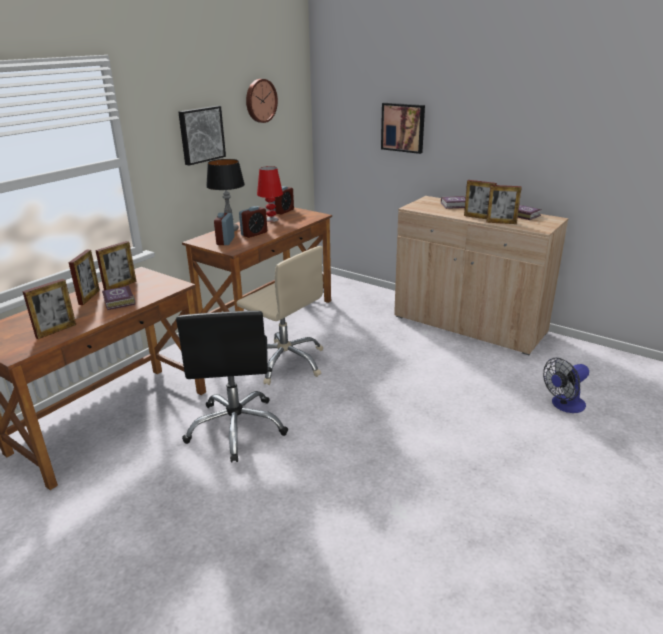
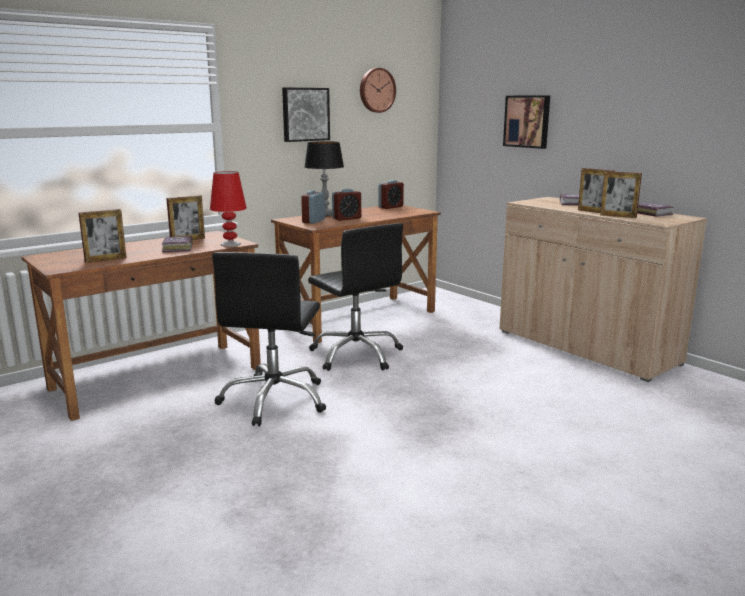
camera: 15 degrees right, 10 degrees down
(89, 297) = (153, 244): picture frame -> none
(271, 219) = (373, 211): red table lamp -> red table lamp (230, 244)
(285, 362) = (356, 355): beige office chair -> black office chair
(564, 405) = (670, 432): fan -> none

